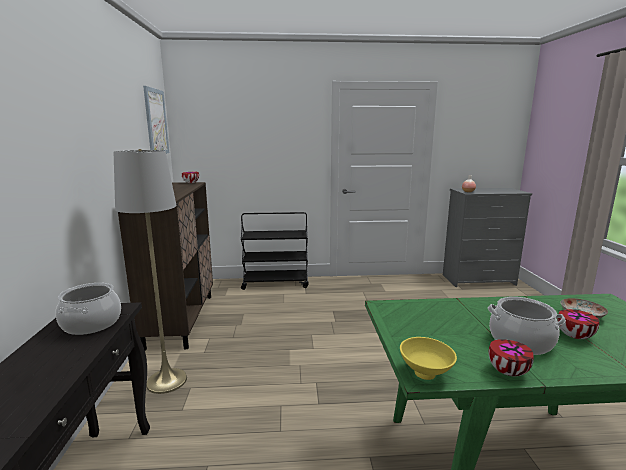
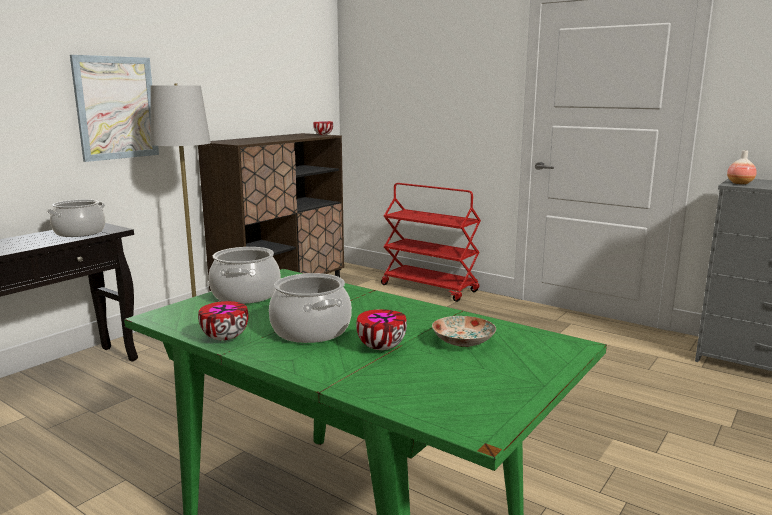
camera: 40 degrees right, 0 degrees up
(156, 122) = (305, 61): picture -> picture (116, 108)
(276, 283) = (430, 288): black cart -> red cart
(412, 331) = (246, 295): none -> cooking pot
(426, 373) = (168, 316): yellow bowl -> none

